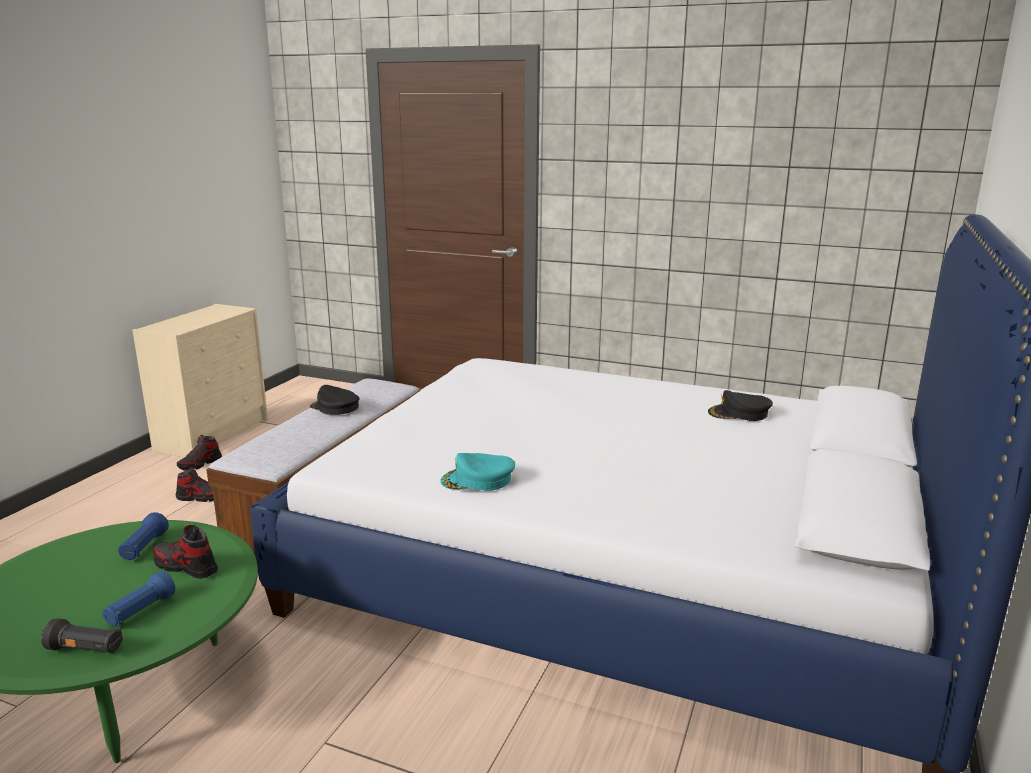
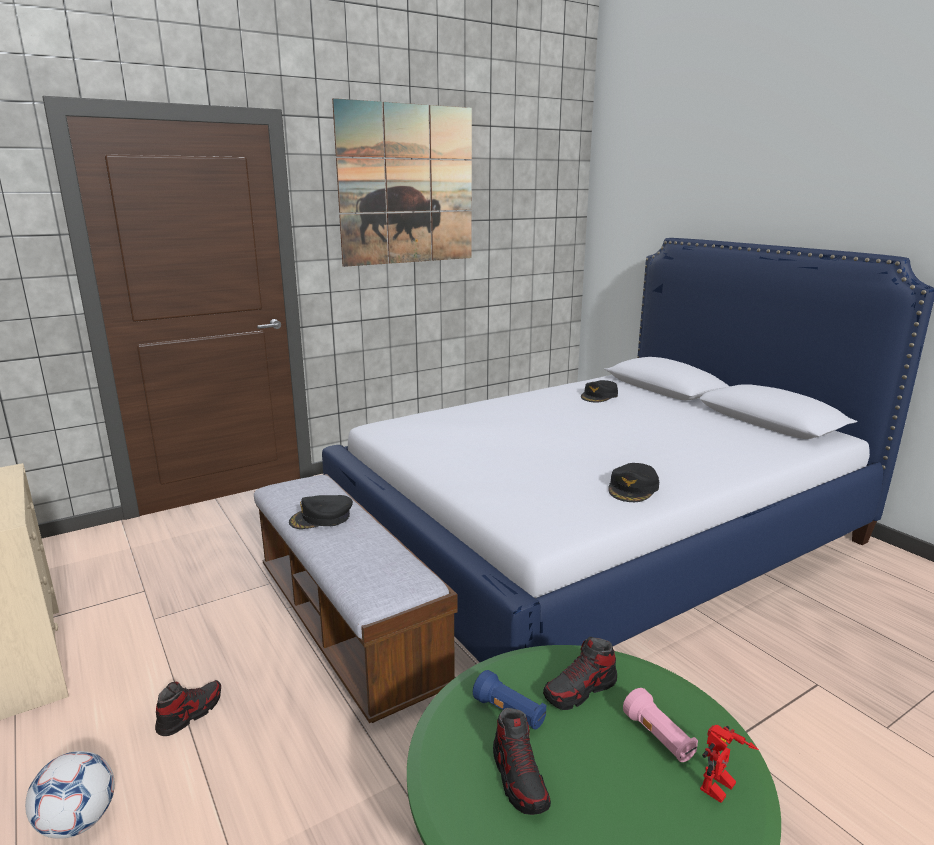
camera: 55 degrees left, 0 degrees up
(86, 650) = (721, 791): black flashlight -> toy robot
(101, 507) = (78, 822): none -> football
(140, 612) = (659, 738): blue flashlight -> pink flashlight
(200, 464) = (92, 694): shoe -> shoe (519, 778)
(478, 480) = (633, 488): turquoise cap -> black cap
(670, 120) = (407, 185): none -> picture

